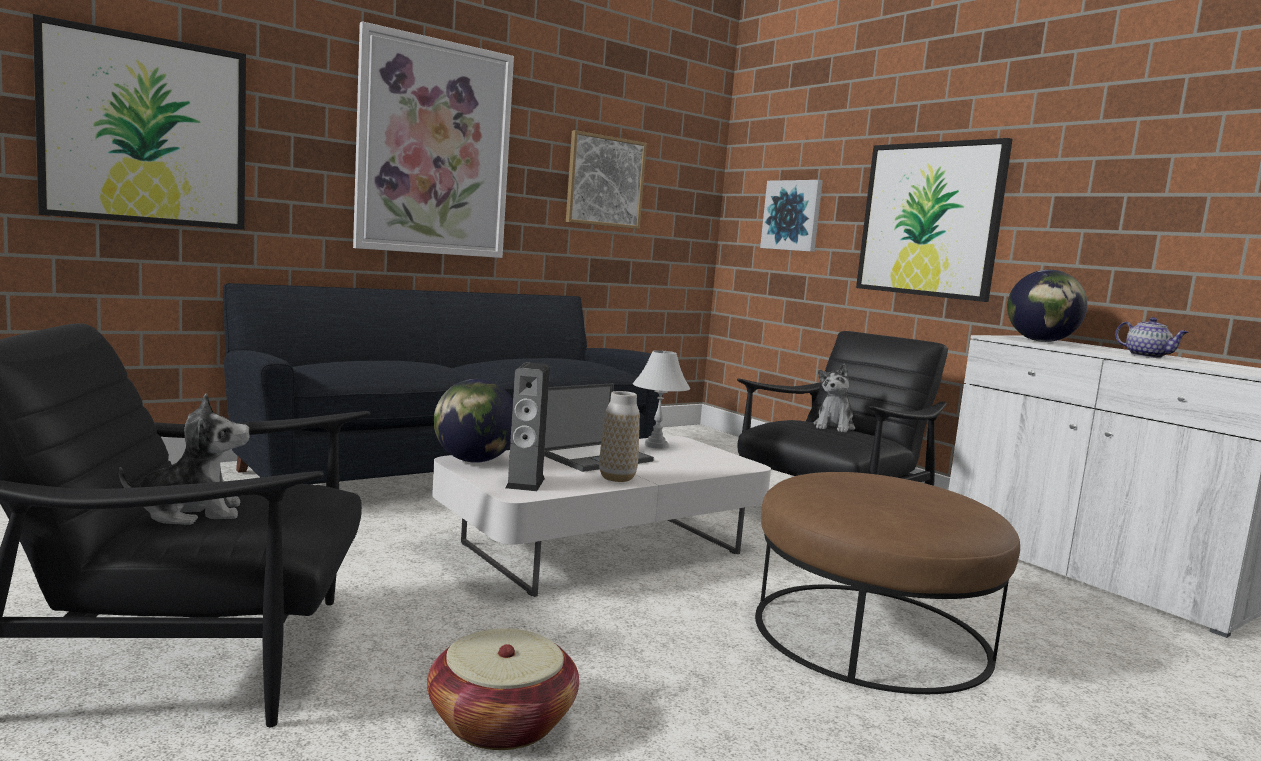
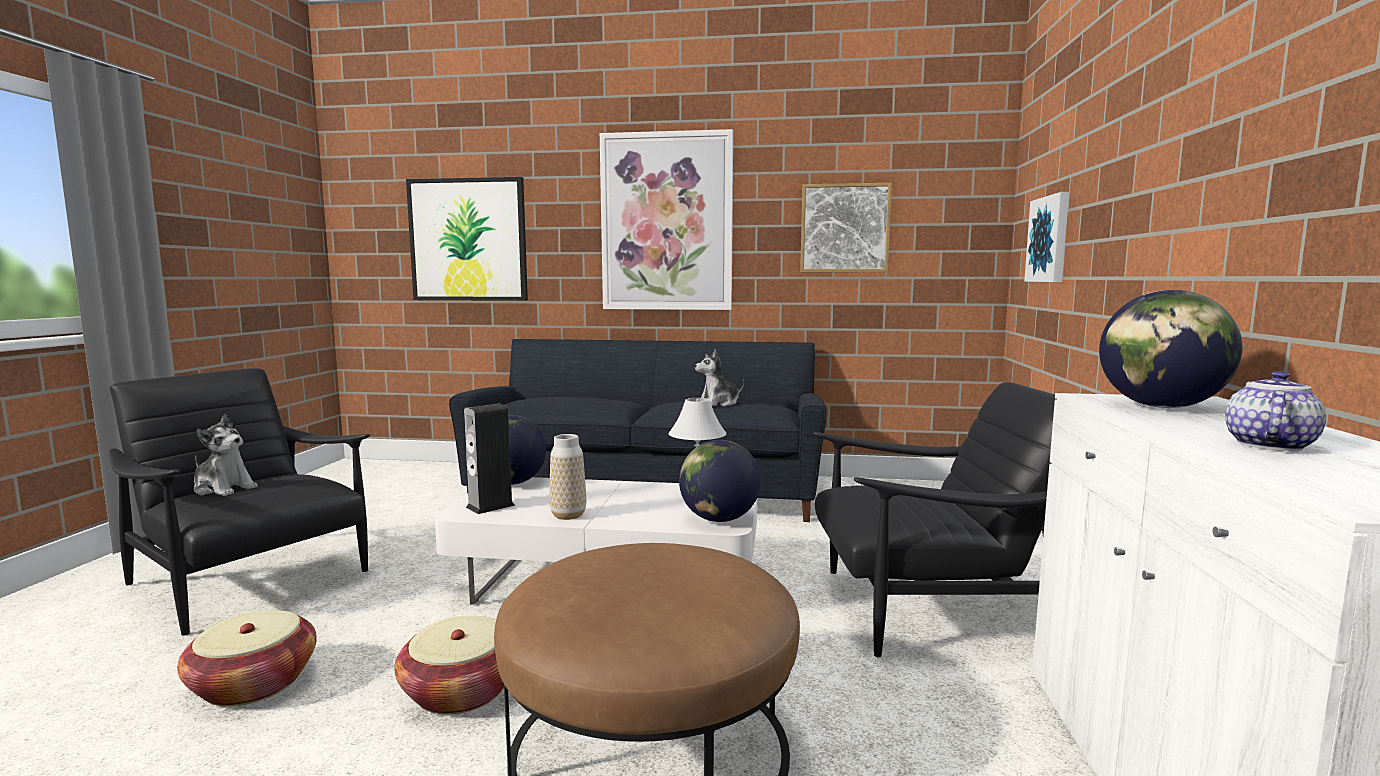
camera: 45 degrees right, 0 degrees up
(596, 457) = (610, 495): laptop -> none
(691, 653) = (461, 691): none -> basket
(727, 461) = (718, 519): none -> globe
(834, 427) = (921, 501): plush toy -> plush toy (718, 403)
(930, 219) = (1146, 226): picture -> none
(1147, 356) = (1268, 445): teapot -> teapot turned 150 degrees counterclockwise

